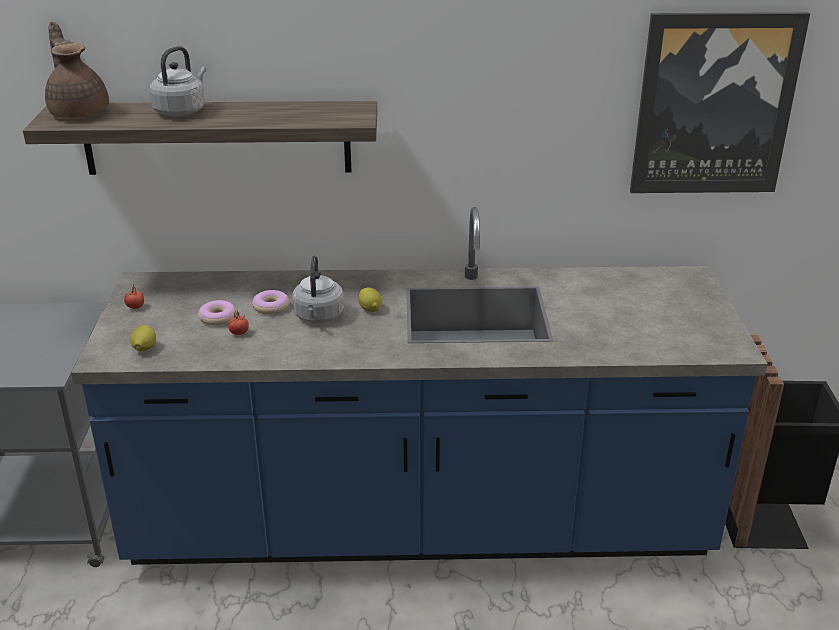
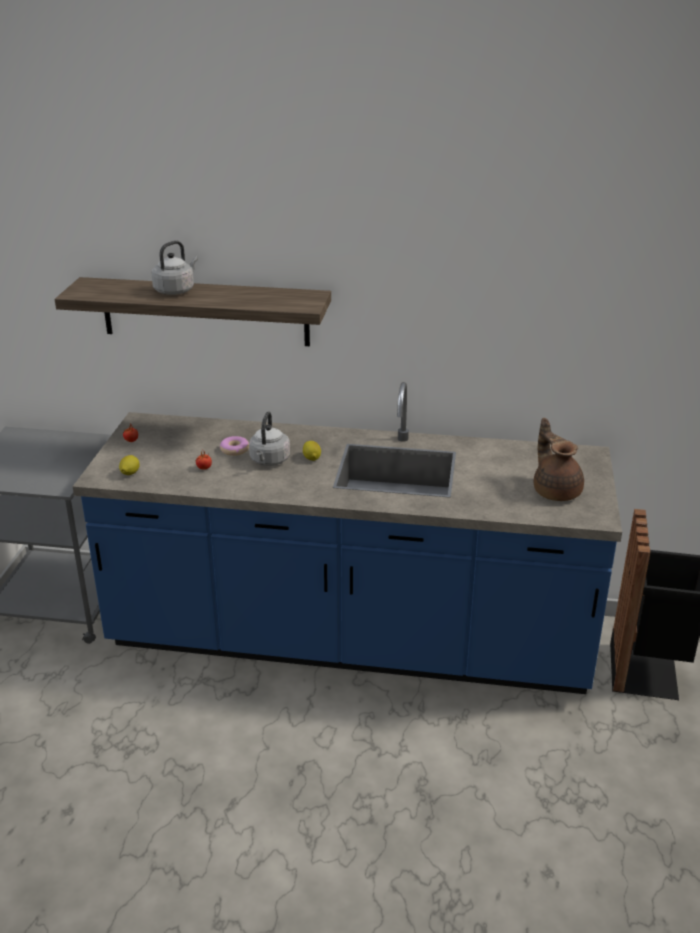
camera: 10 degrees right, 0 degrees up
(79, 112) = (99, 286): brown teapot -> brown teapot (556, 490)
(218, 318) = (191, 454): donut -> none
(714, 105) = (612, 311): picture -> none

